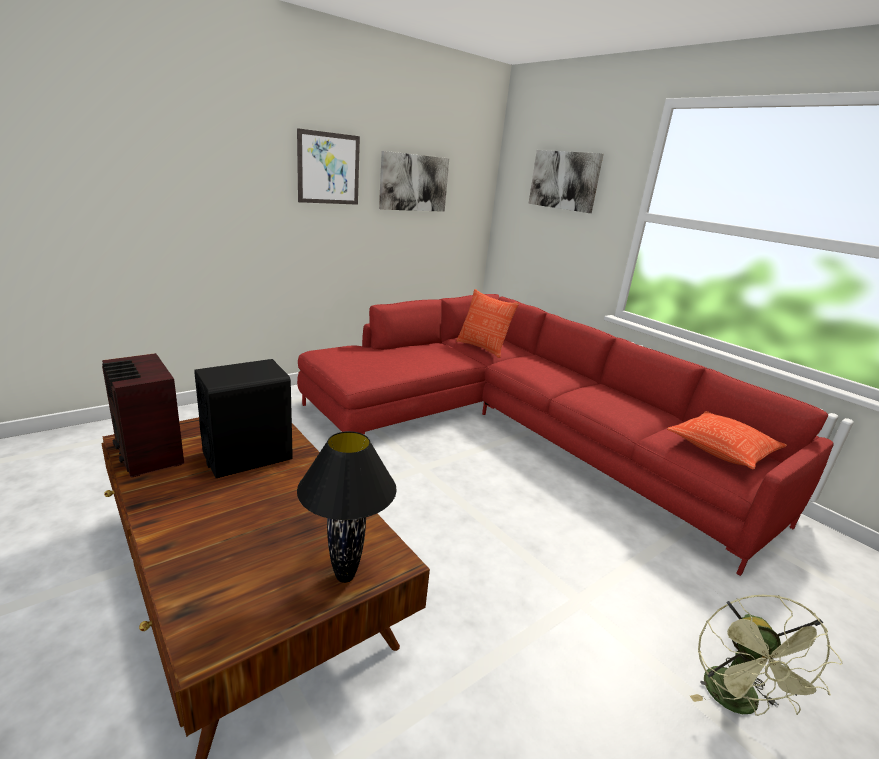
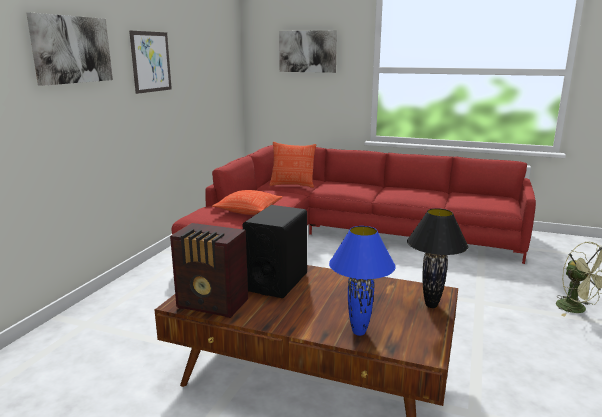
camera: 30 degrees left, 5 degrees down
(198, 566) = (359, 332): none -> blue table lamp
(413, 182) = (199, 66): picture -> picture (71, 49)
(722, 450) = (487, 199): orange pillow -> orange pillow (249, 210)

